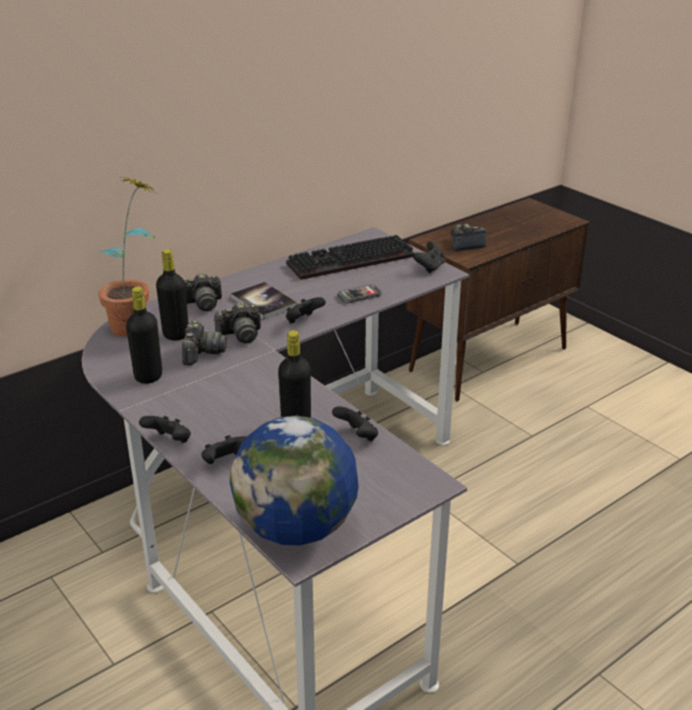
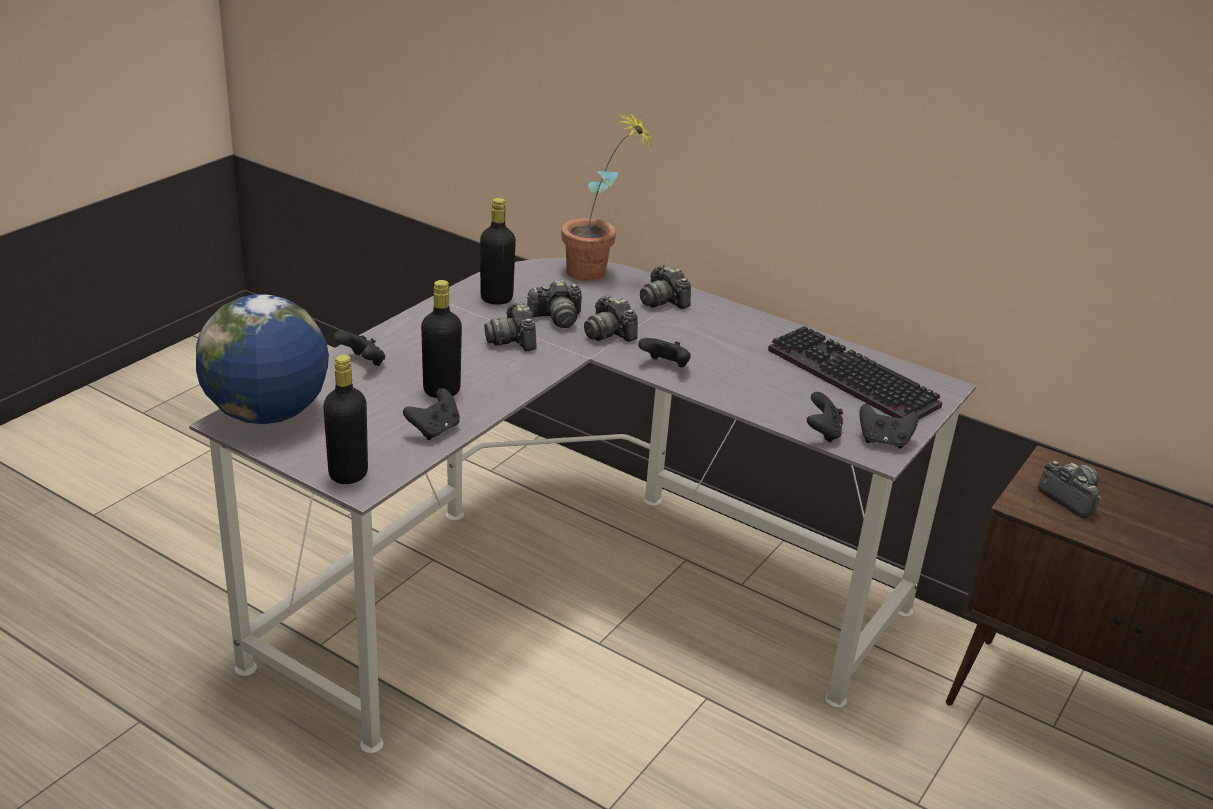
camera: 70 degrees right, 0 degrees up
(169, 441) = (388, 329): black game controller -> black game controller (822, 432)
(176, 334) = (586, 298): black bottle -> black bottle (348, 474)
(227, 379) = (513, 340): none -> camera
(263, 302) = (693, 335): book -> none
(359, 295) = (758, 395): phone -> none

